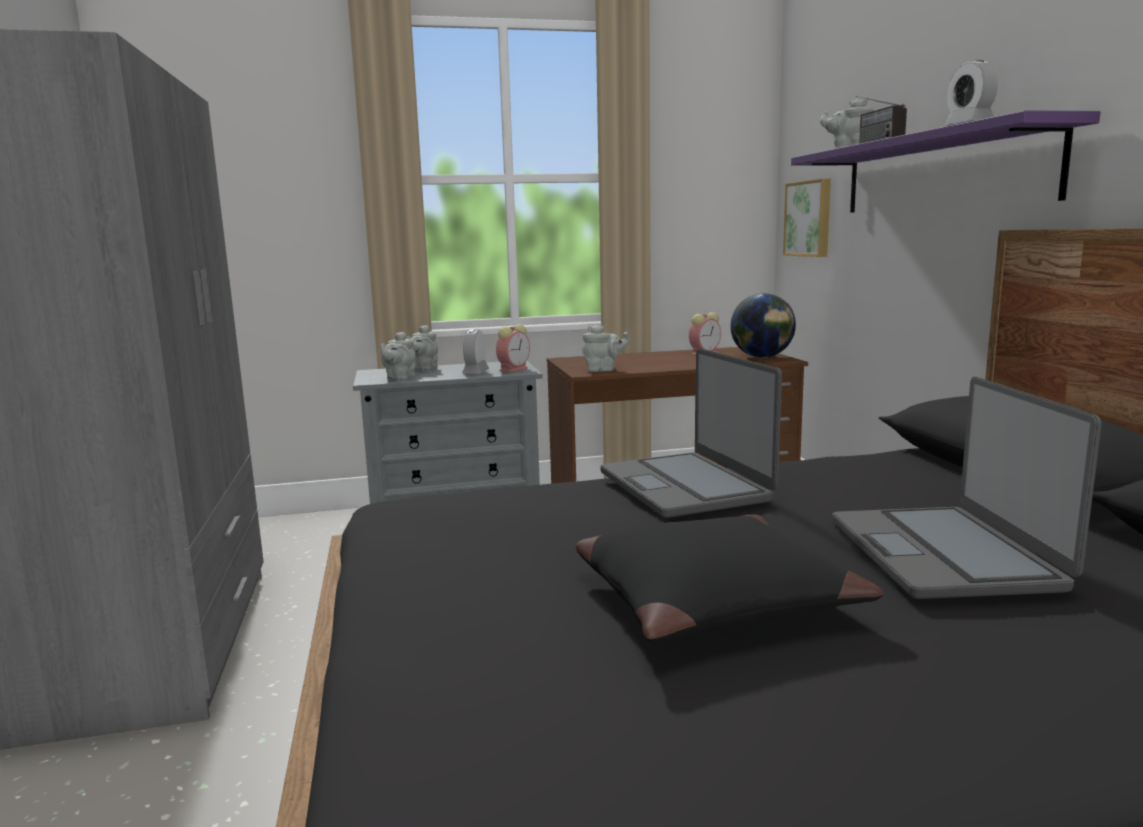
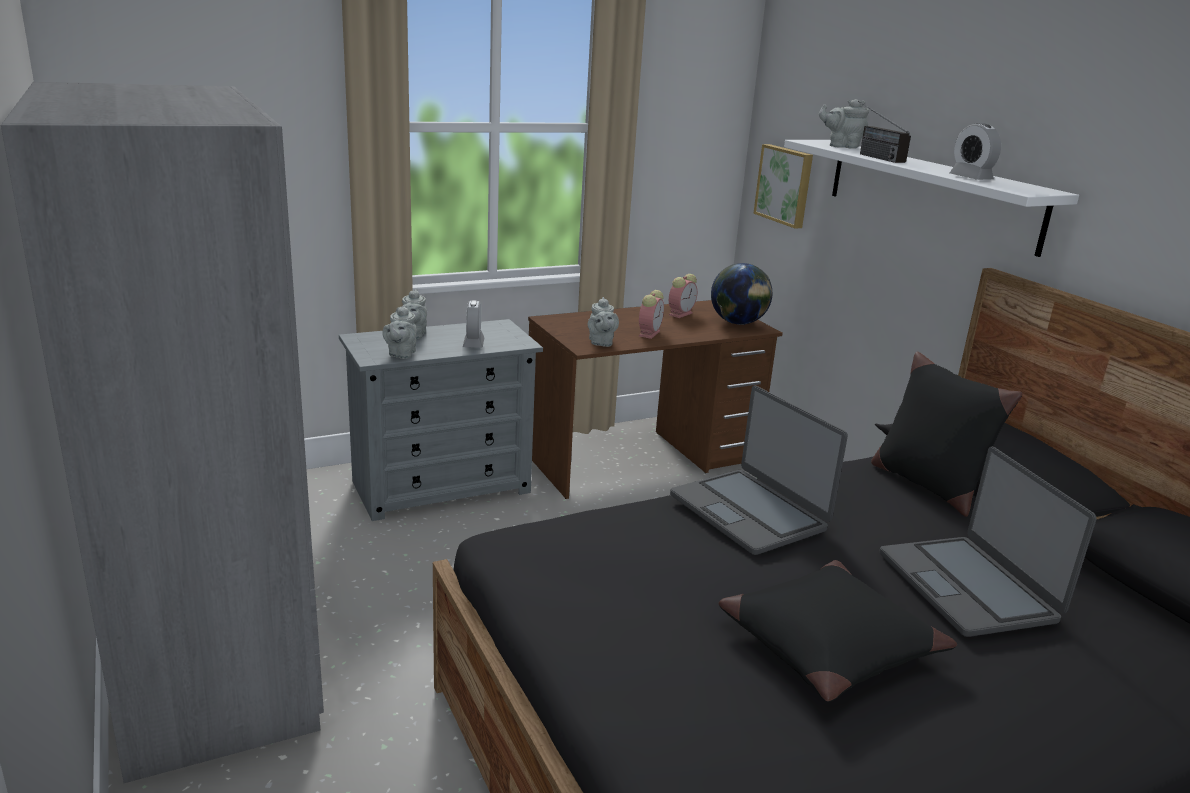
camera: 15 degrees left, 10 degrees up
(514, 369) = (509, 338): alarm clock -> alarm clock (649, 333)
(603, 370) = (601, 343): grey teapot -> grey teapot turned 105 degrees clockwise
(933, 471) = (927, 484): none -> black pillow
(941, 173) = (929, 193): purple shelf -> white shelf

